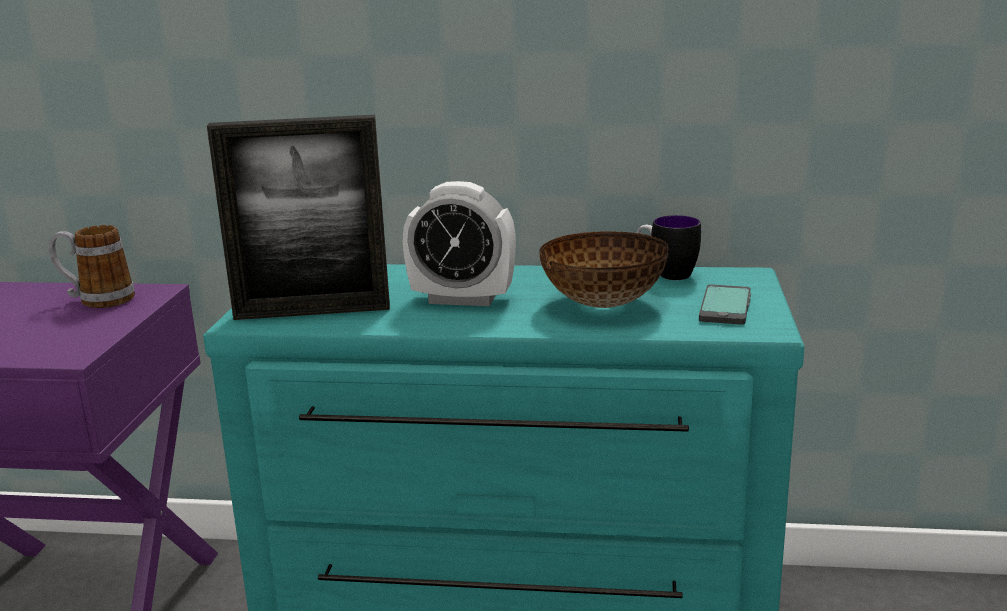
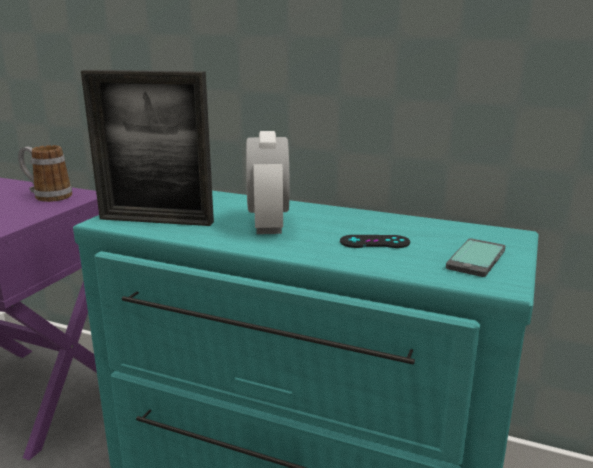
camera: 15 degrees right, 0 degrees up
(462, 299) = (268, 225): alarm clock -> alarm clock turned 120 degrees counterclockwise
(603, 303) = (374, 242): bowl -> black game controller
(666, 274) = (441, 225): mug -> none

